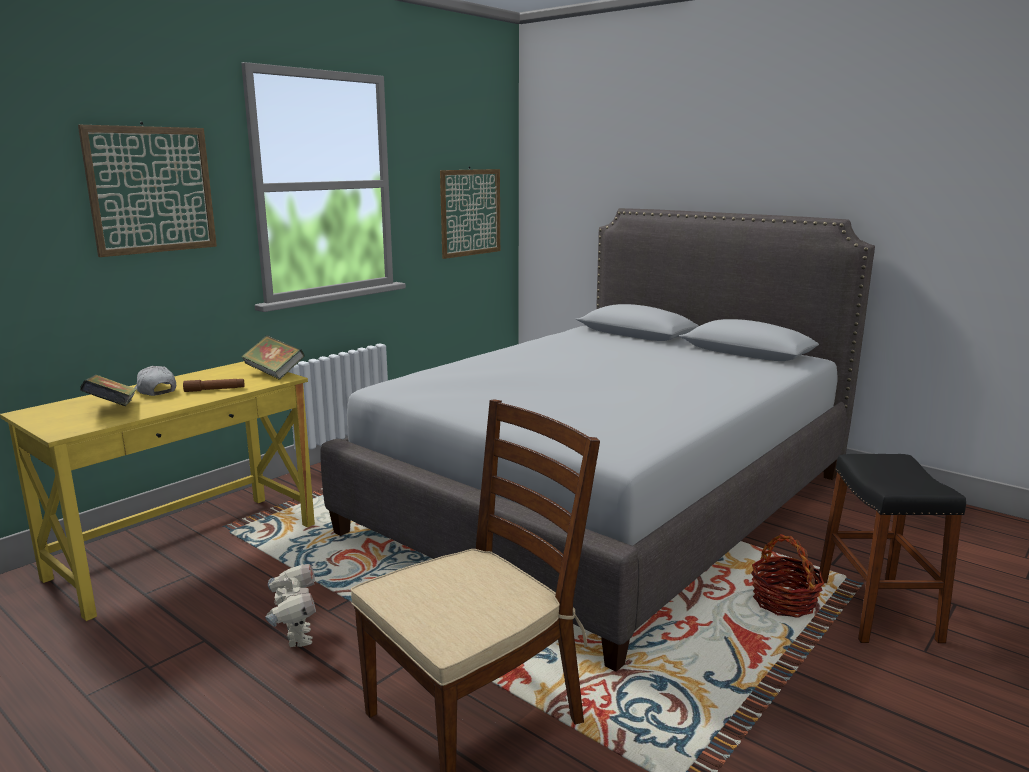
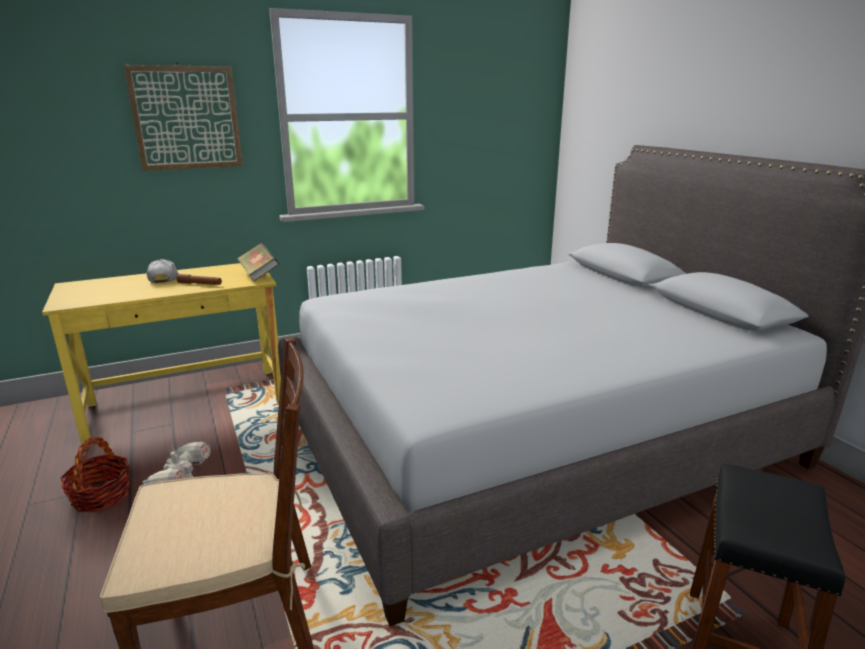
camera: 25 degrees right, 5 degrees up
(112, 409) = (116, 290): book -> none
(470, 211) = (502, 142): picture -> none
(783, 601) = (629, 605): basket -> basket (101, 495)

